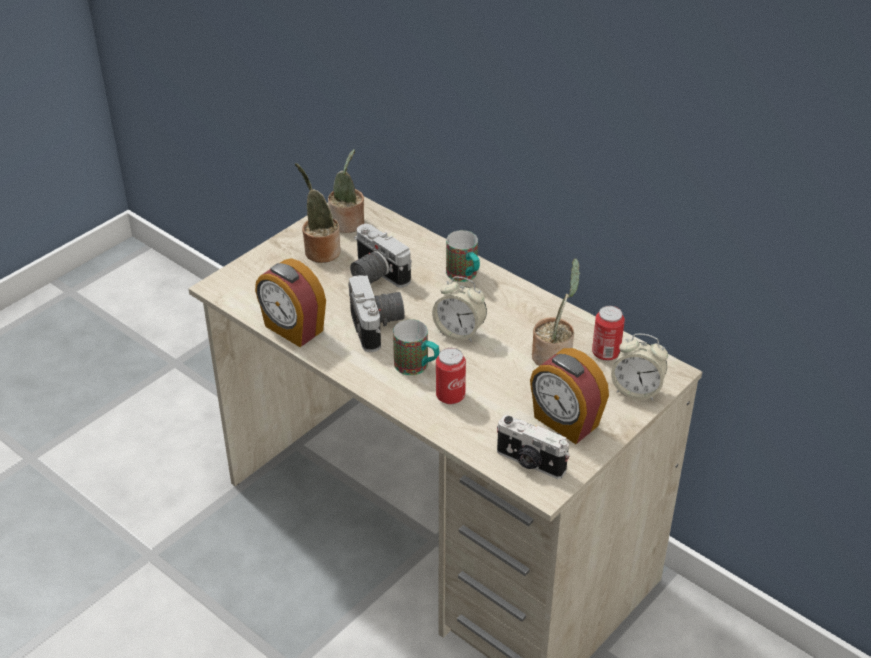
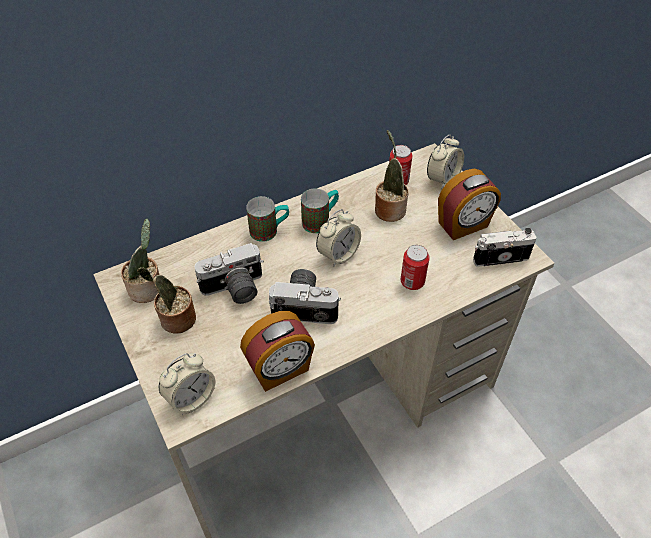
camera: 70 degrees left, 10 degrees up
(241, 285) = (191, 398): none -> alarm clock
(417, 367) = (370, 293): mug -> mug (320, 220)
(530, 463) = (500, 257): camera -> camera turned 150 degrees counterclockwise

